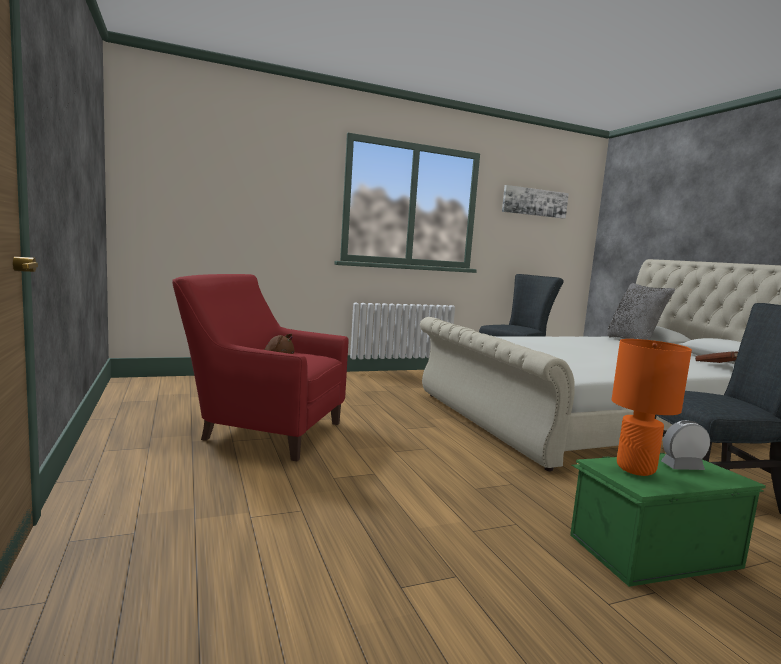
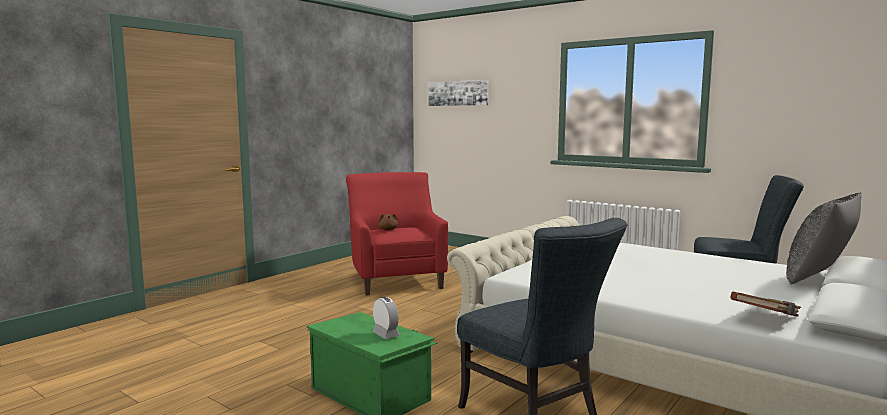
camera: 60 degrees right, 0 degrees up
(534, 202) = (811, 76): picture -> picture (458, 93)
(636, 471) = (353, 323): orange table lamp -> none

